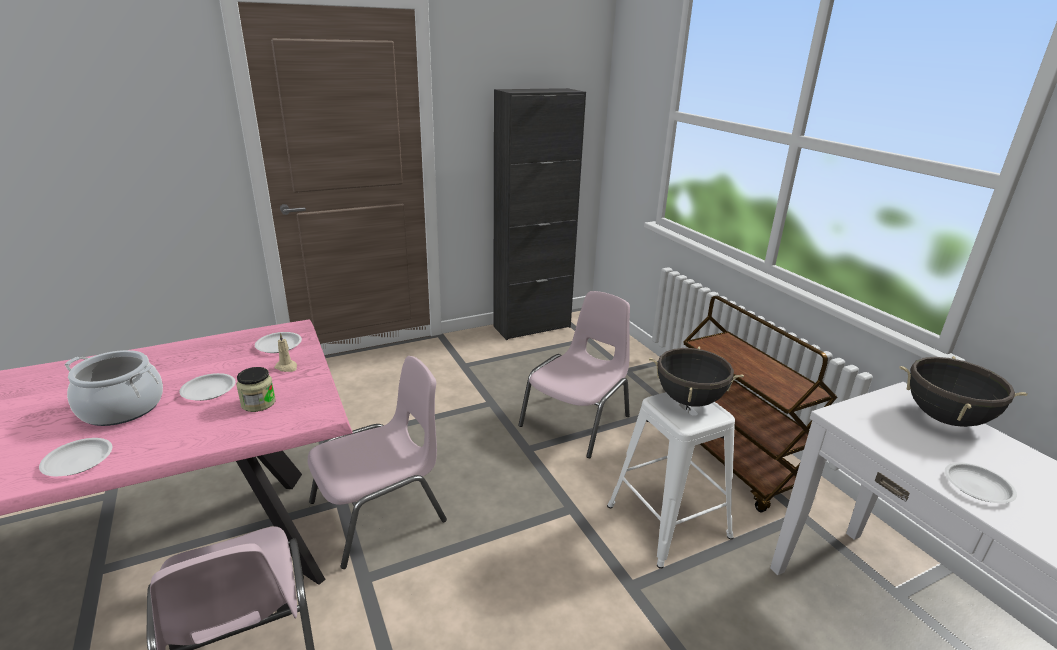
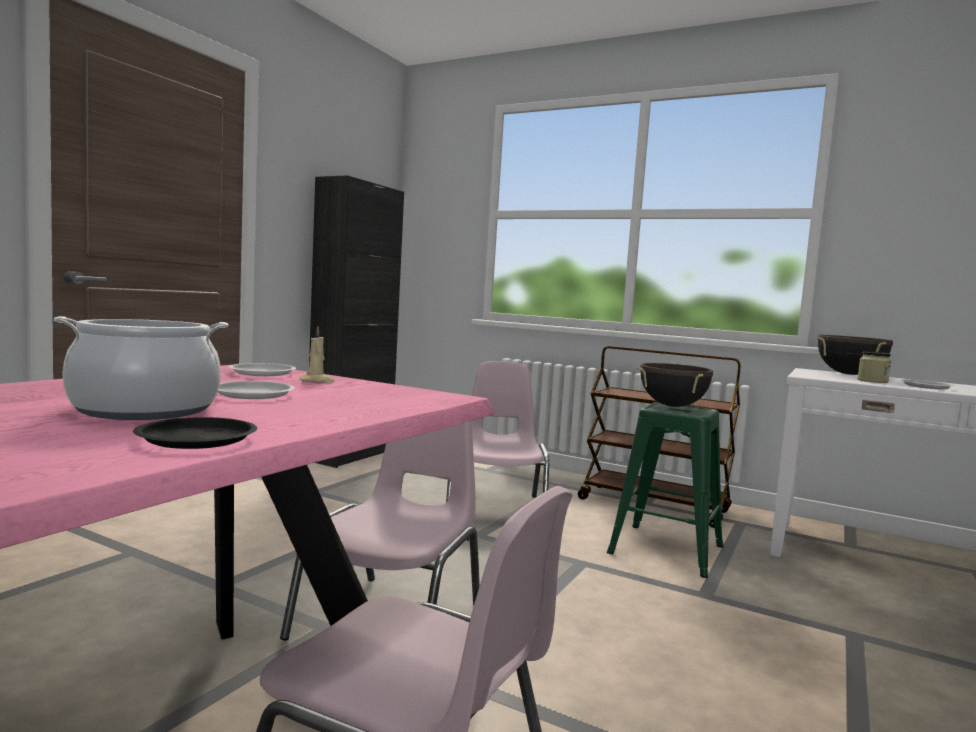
camera: 35 degrees left, 20 degrees down
(79, 461) = (198, 439): white plate -> black plate
(258, 403) = (351, 396): jar -> jar (872, 381)
(670, 521) = (668, 549): white stool -> green stool

